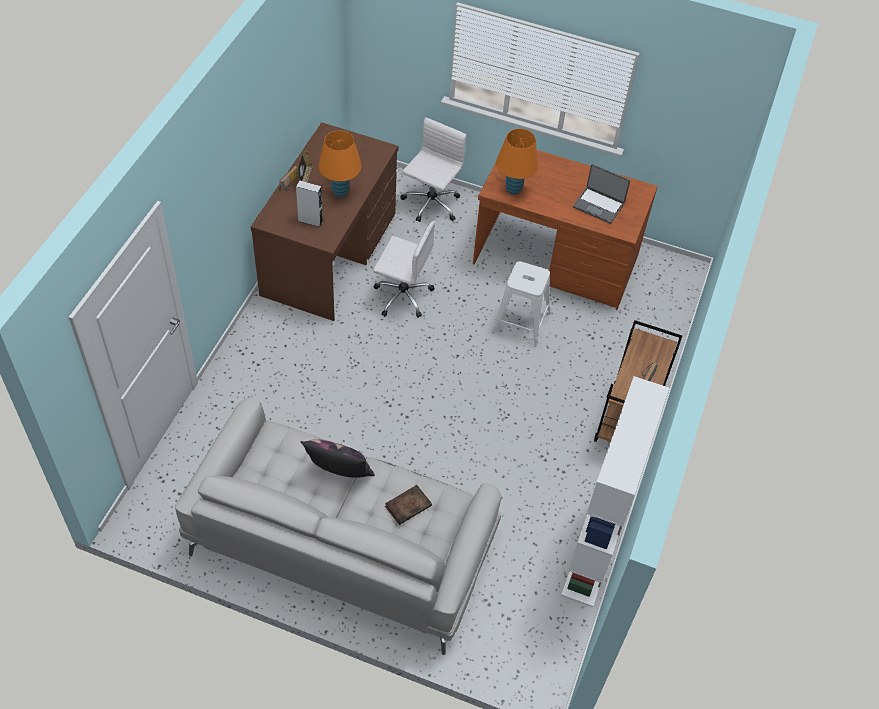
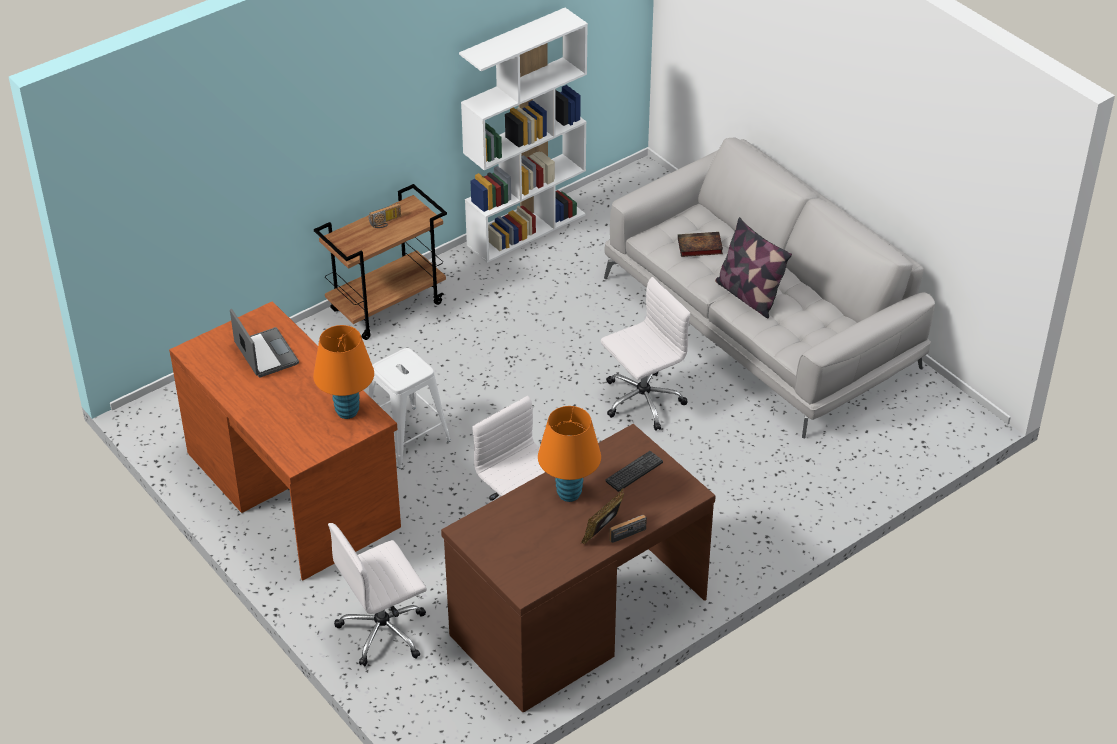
camera: 145 degrees left, 10 degrees down
(310, 221) = (634, 471): grey speaker -> keyboard
(388, 421) = (641, 401): none -> white office chair

